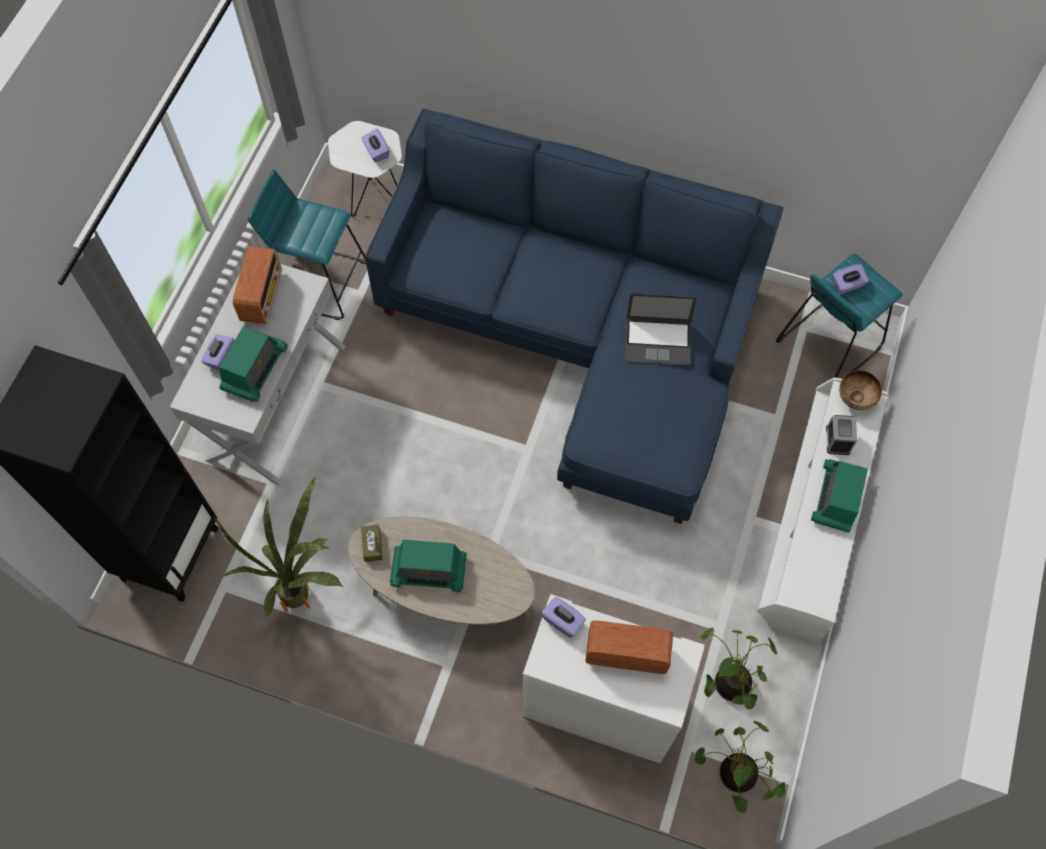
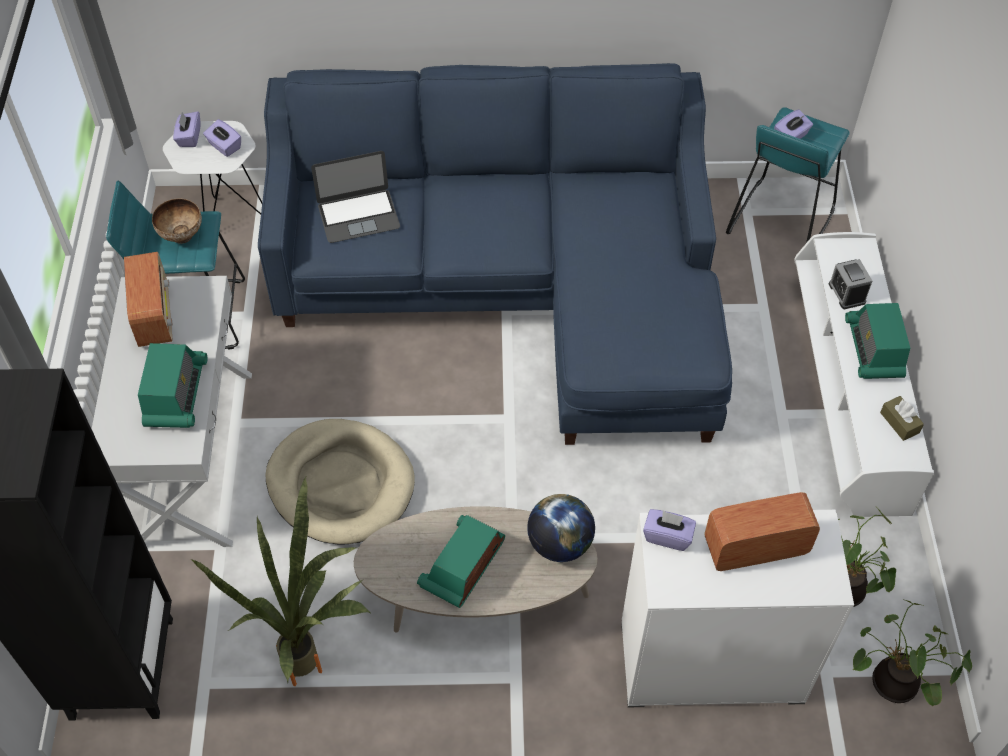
camera: 20 degrees left, 10 degrees down
(221, 357) = (128, 394): purple tissue box -> purple tissue box (189, 137)
(372, 545) = (383, 560): brown tissue box -> brown tissue box (899, 422)
(378, 462) = (341, 484): none -> beige dog bed
(429, 571) = (462, 565): radio -> radio turned 135 degrees clockwise
(509, 578) = (560, 544): none -> globe
(657, 341) = (620, 244): laptop -> laptop (358, 215)
(855, 399) = (844, 249): bowl -> bowl (181, 235)

